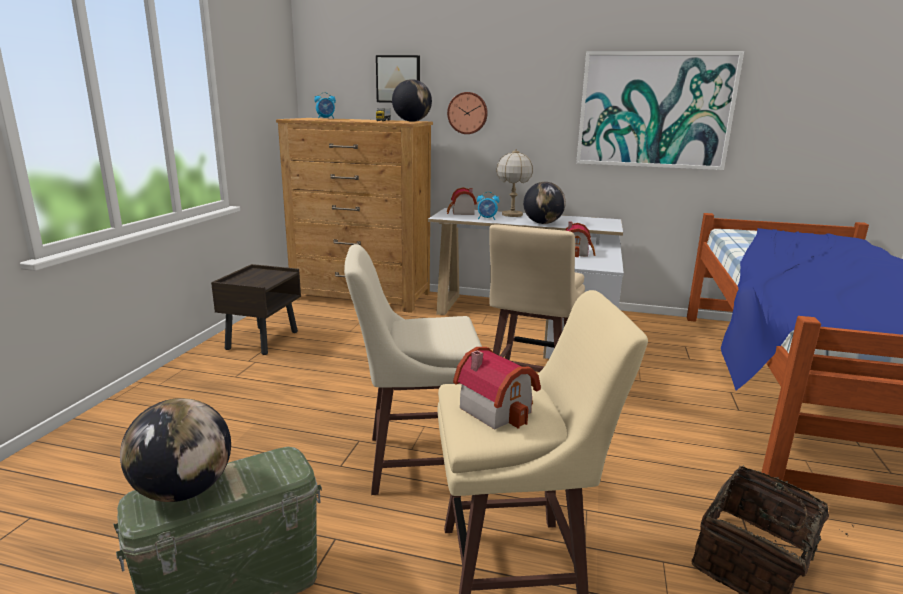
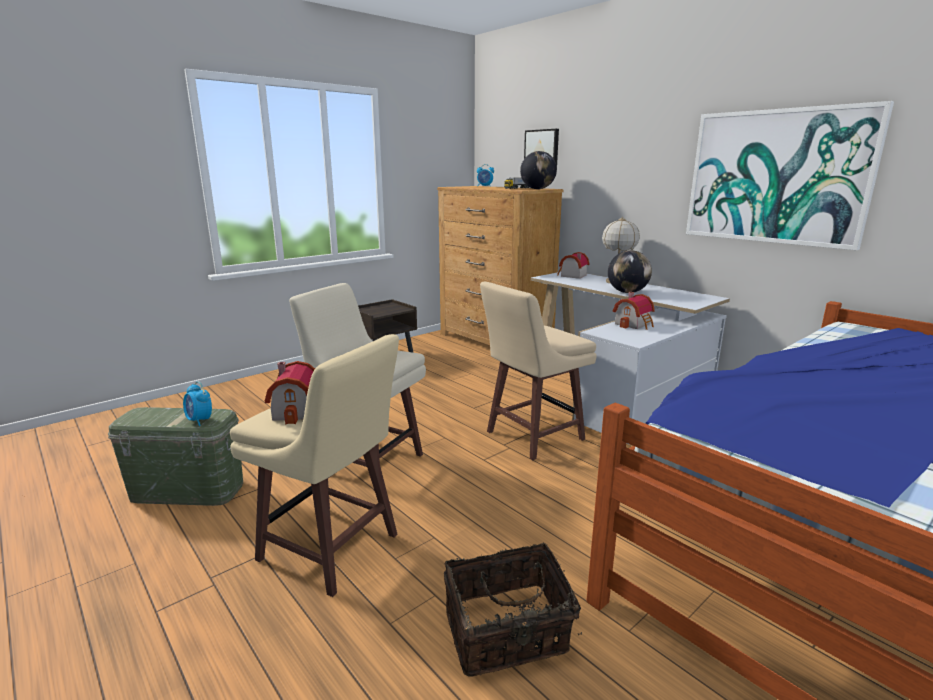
camera: 35 degrees right, 0 degrees up
(184, 490) = (156, 414): globe -> none
(467, 113) = (593, 181): wall clock -> none
(487, 219) = (582, 283): alarm clock -> alarm clock (200, 420)

